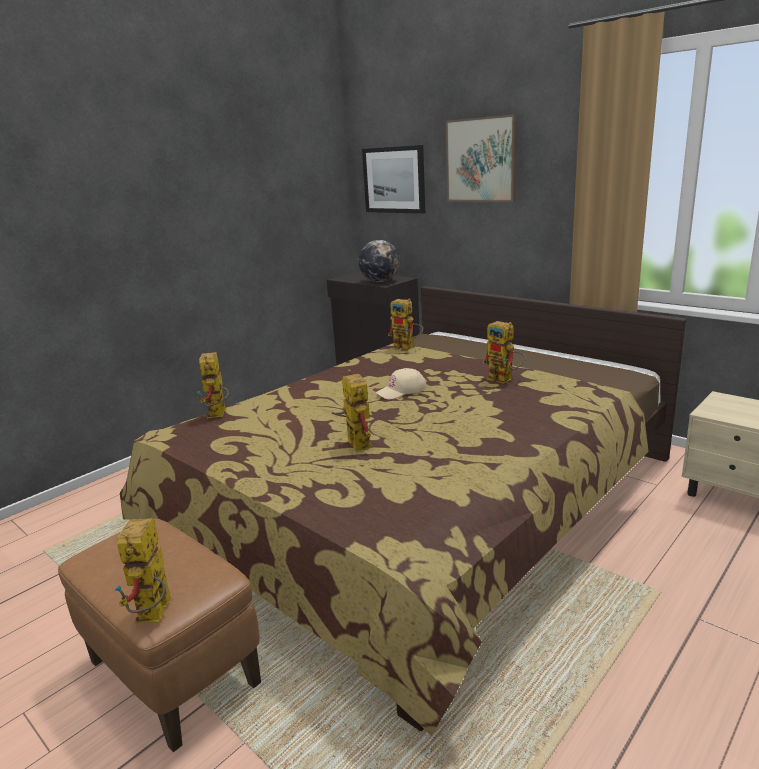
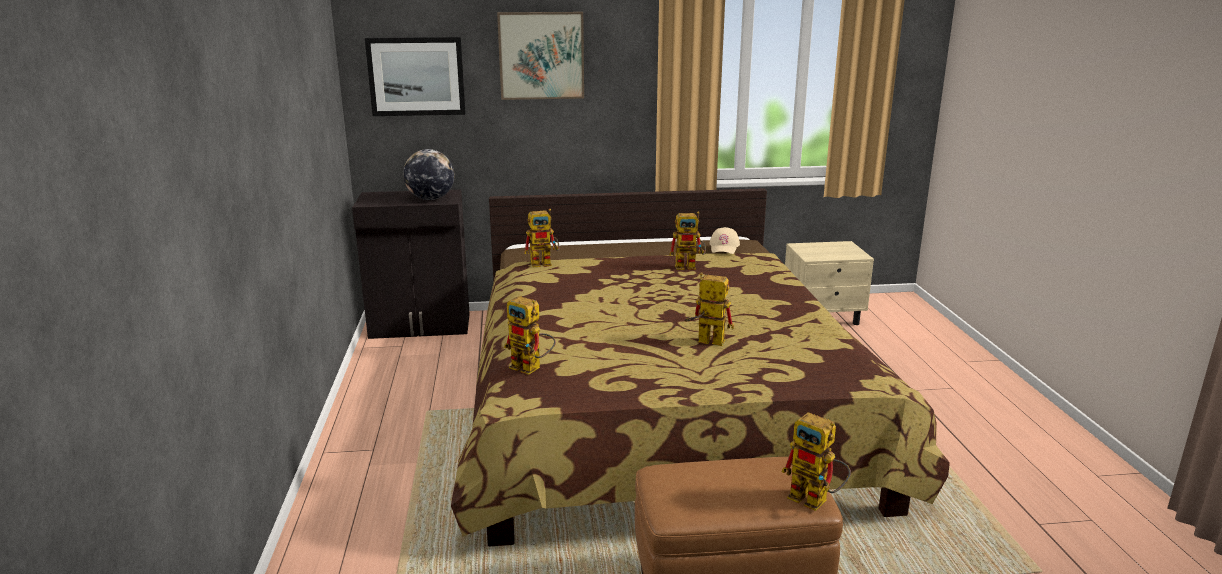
camera: 50 degrees left, 0 degrees up
(401, 391) = (638, 297): beige cap -> beige cap (724, 247)

